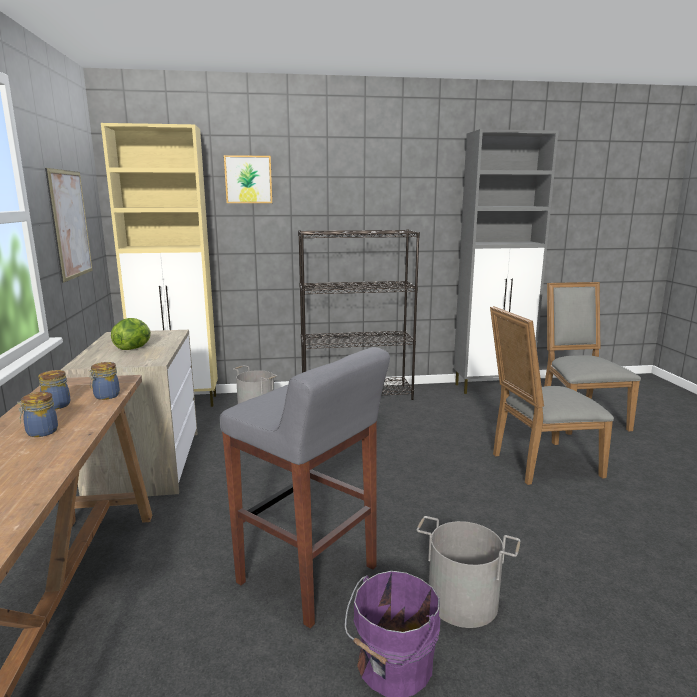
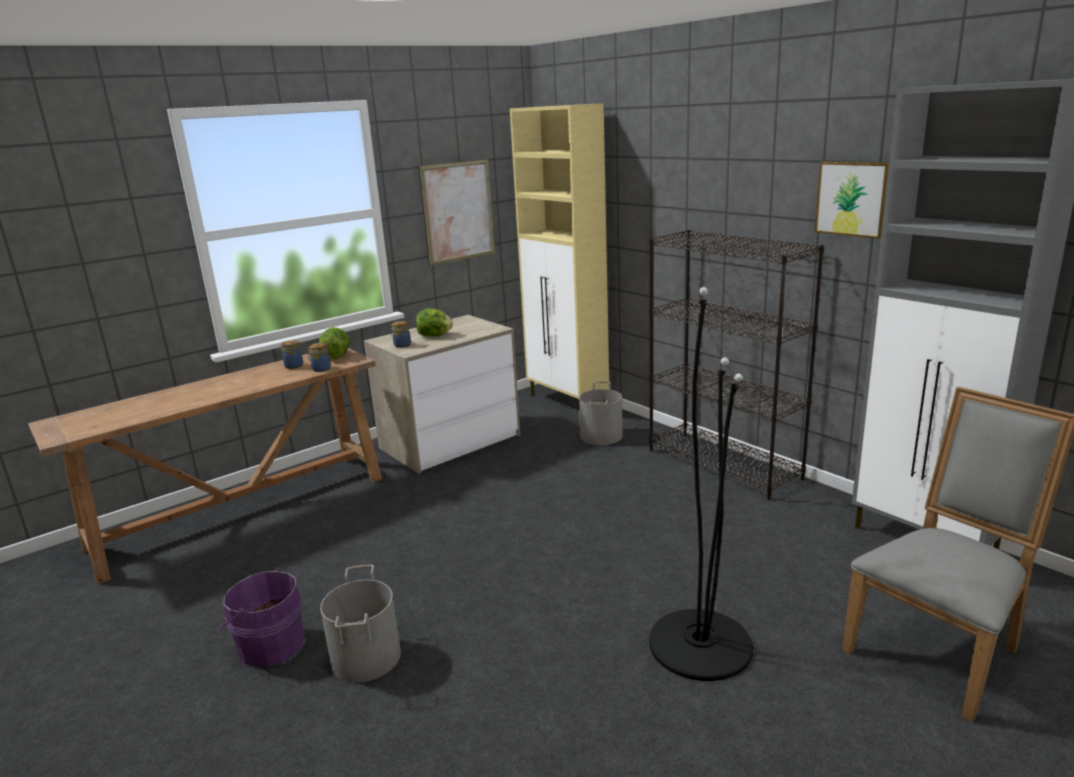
camera: 60 degrees right, 5 degrees up
(40, 432) = (249, 380): jar -> jar (401, 345)
(82, 385) = (336, 356): none -> lettuce
(248, 179) = (646, 161): picture -> picture (854, 198)
(309, 576) = (352, 571): grey stool -> none
(539, 464) = (700, 644): grey chair -> black floor lamp

